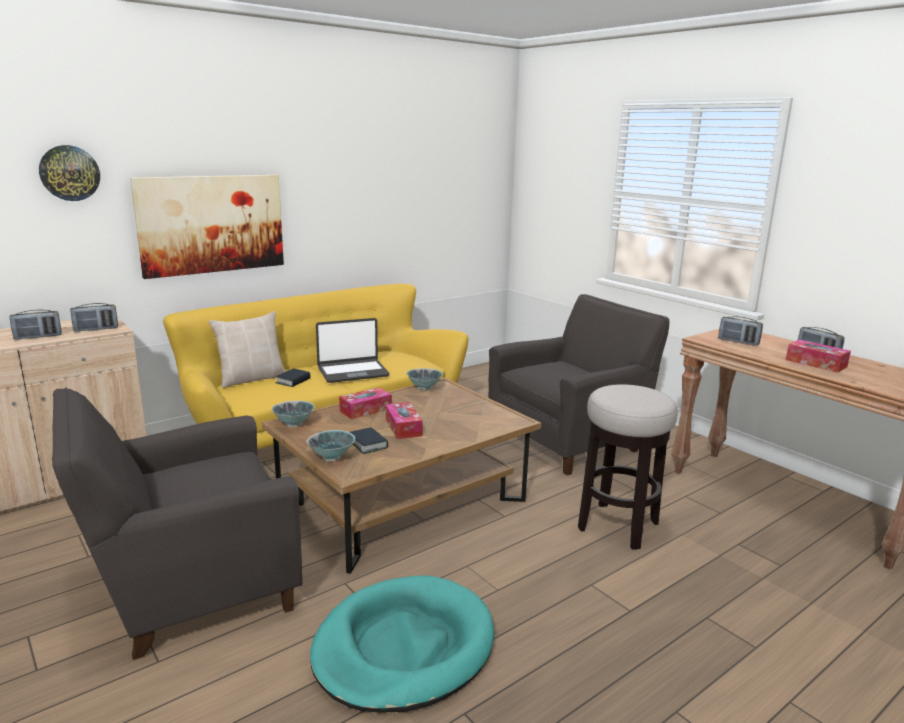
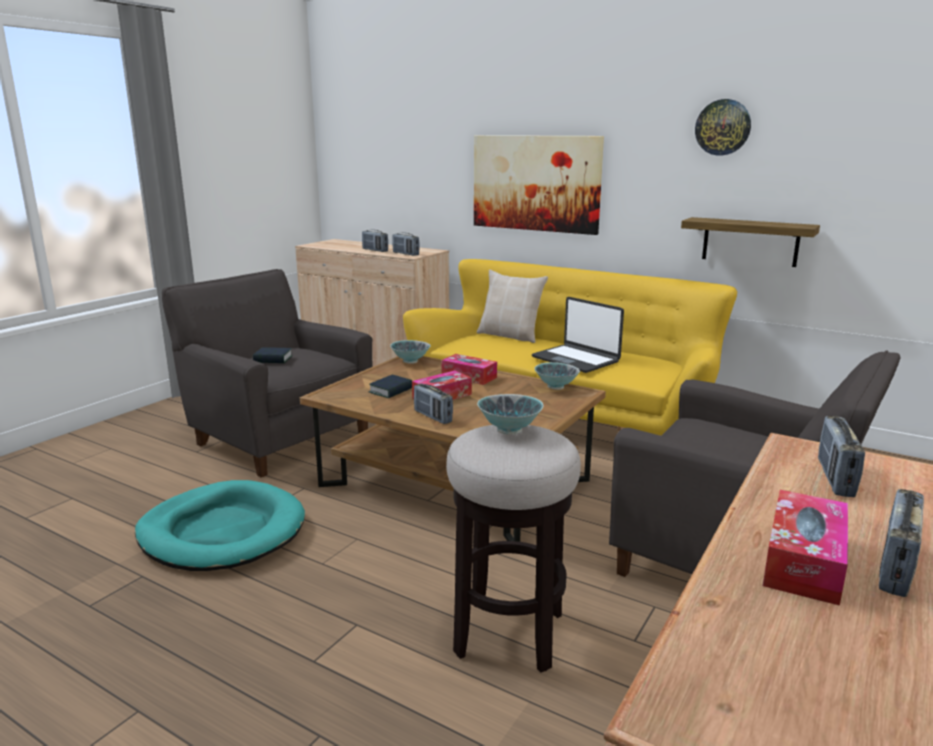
camera: 70 degrees right, 0 degrees up
(69, 173) = (438, 130): wall clock -> wall clock (723, 127)
(293, 381) = (521, 346): book -> book (273, 359)
(332, 457) = (352, 384): bowl -> bowl (509, 431)
(393, 249) = (750, 241): none -> shelf
(448, 438) = (433, 417): none -> radio

